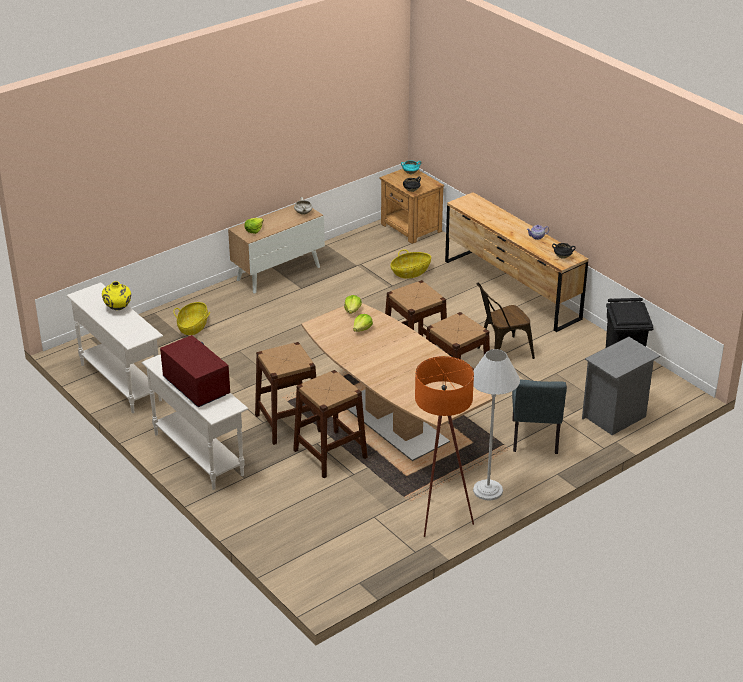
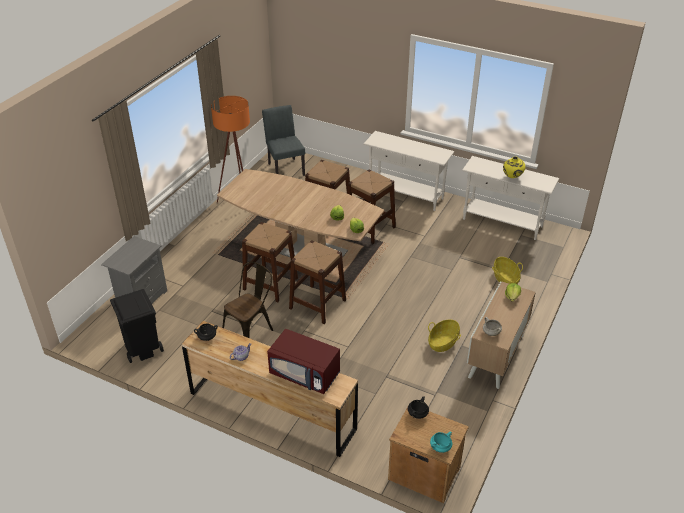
camera: 155 degrees right, 5 degrees up
(195, 387) = (405, 145): red microwave -> red microwave (305, 374)
(410, 272) = (380, 400): basket -> basket (443, 342)
(488, 490) = (216, 223): white floor lamp -> none
(535, 440) = (197, 264): grey chair -> grey chair (285, 167)

